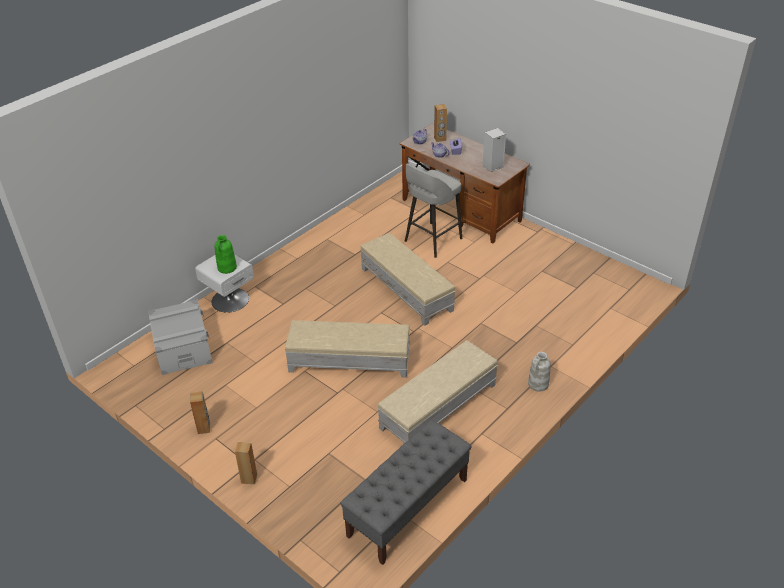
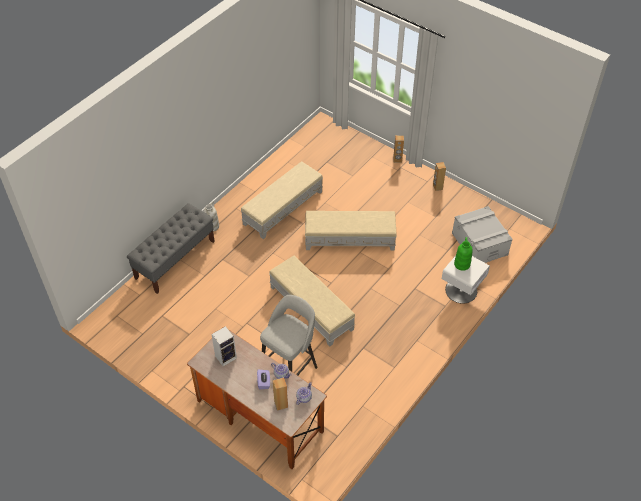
camera: 175 degrees right, 10 degrees up
(408, 508) = (300, 149): grey bench -> grey bench (175, 259)

